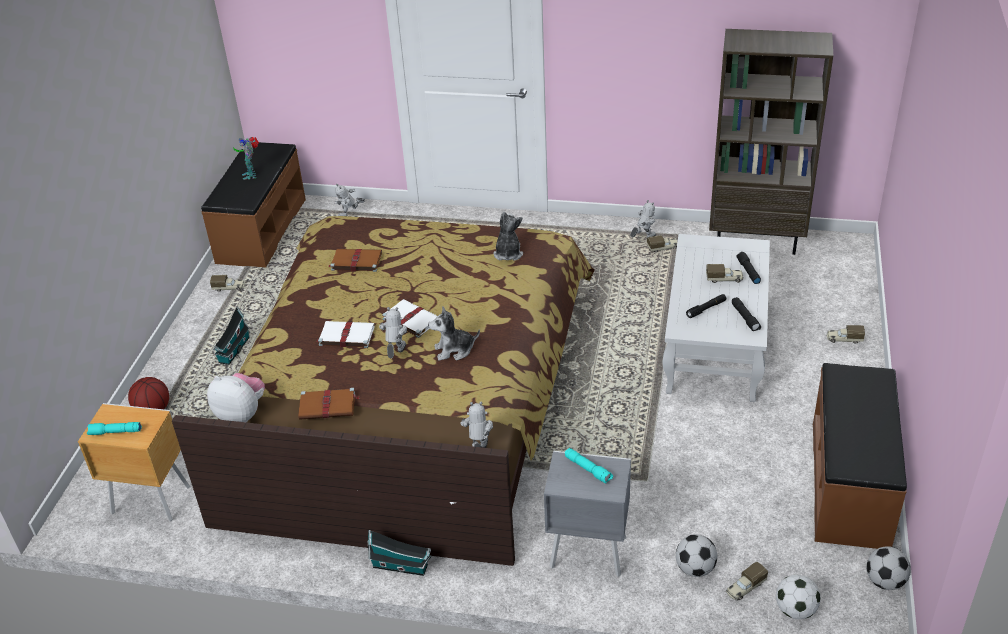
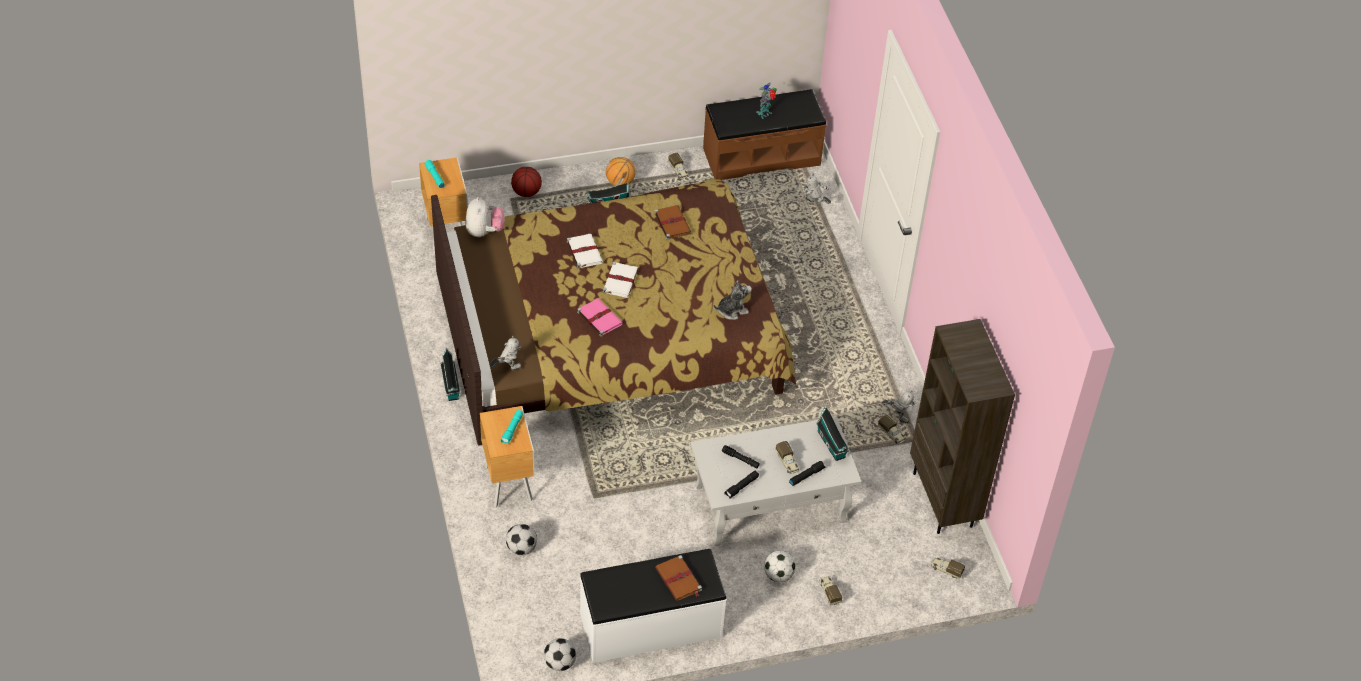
camera: 60 degrees right, 10 degrees up
(207, 333) = (620, 182): none -> basketball
(328, 406) = (509, 271): brown book -> brown book (679, 580)
(396, 354) = (578, 287): toy robot -> none
(454, 350) = (599, 318): plush toy -> pink book
(586, 552) = (509, 482): grey nightstand -> brown nightstand
(715, 245) = (832, 445): none -> toy house
(745, 588) = (517, 581): toy truck -> toy truck (946, 570)
(795, 610) = (510, 614): football -> football (778, 575)
(851, 484) = (651, 626): brown bench -> white bench

